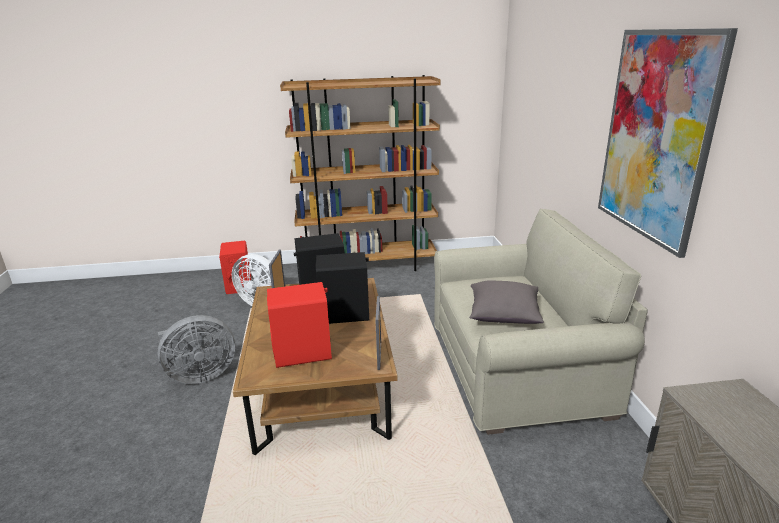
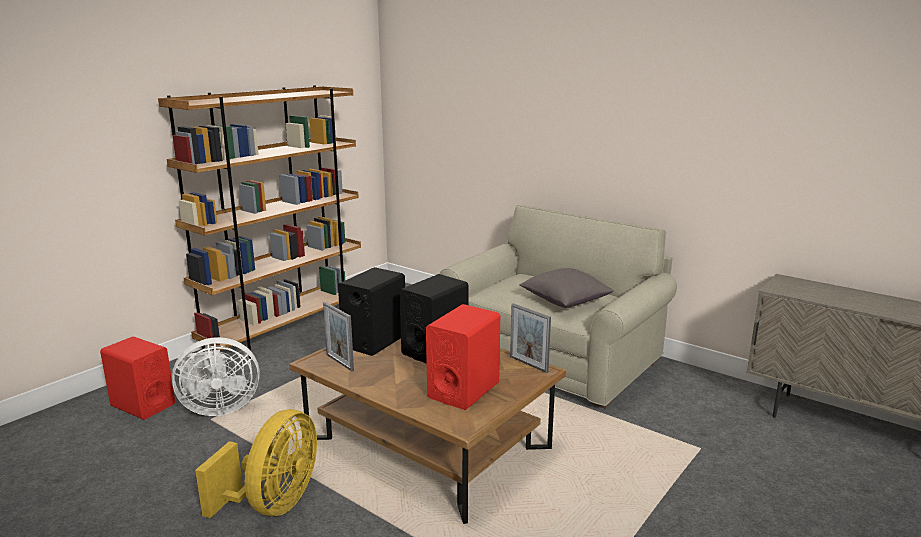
camera: 45 degrees left, 5 degrees down
(199, 375) = (273, 504): grey fan -> yellow fan
(655, 137) = (647, 121): picture -> none

